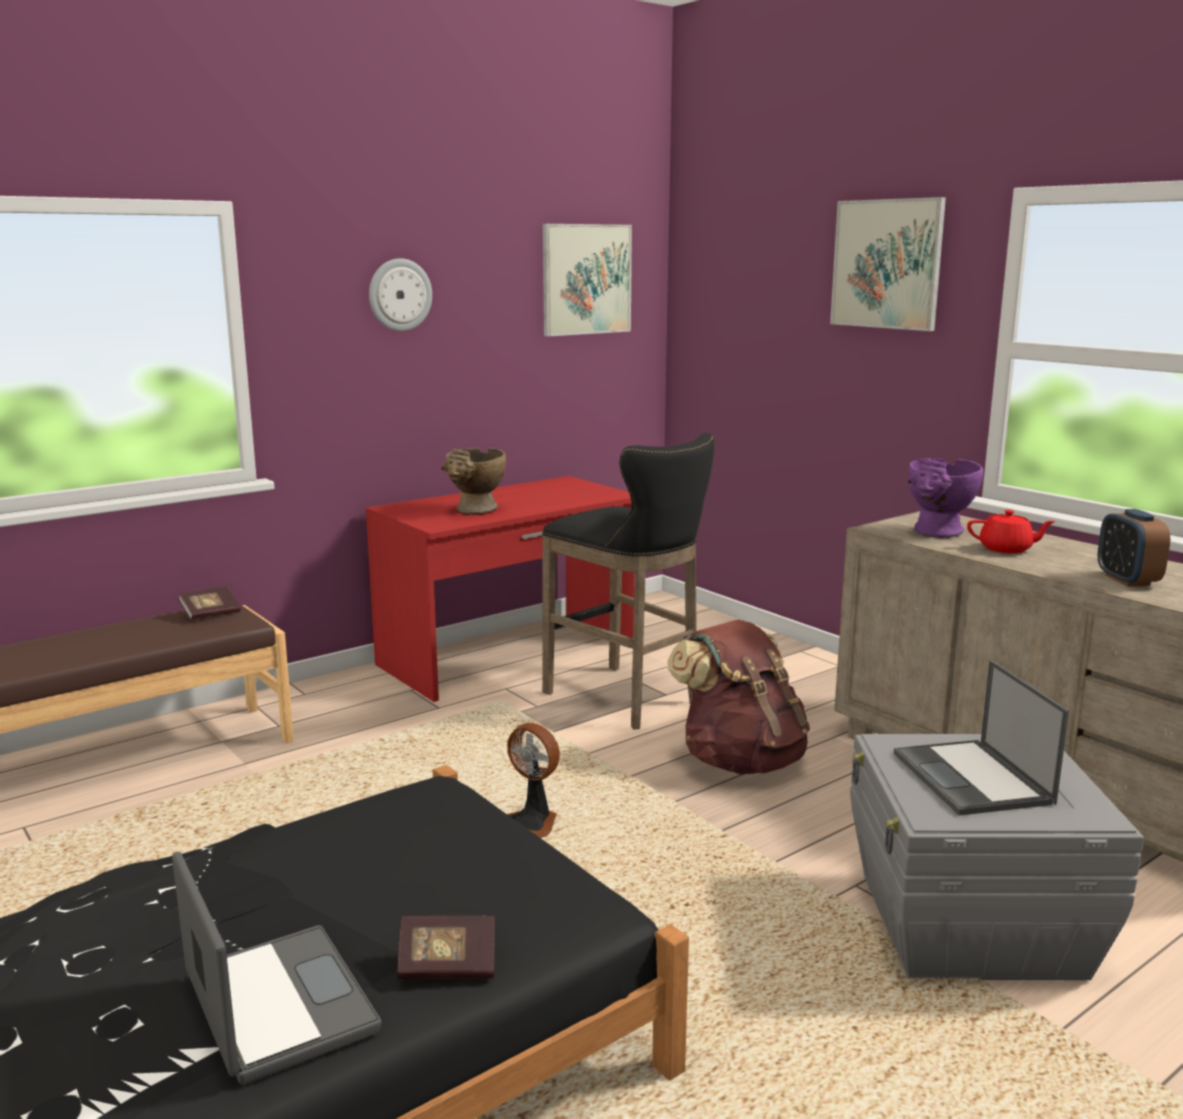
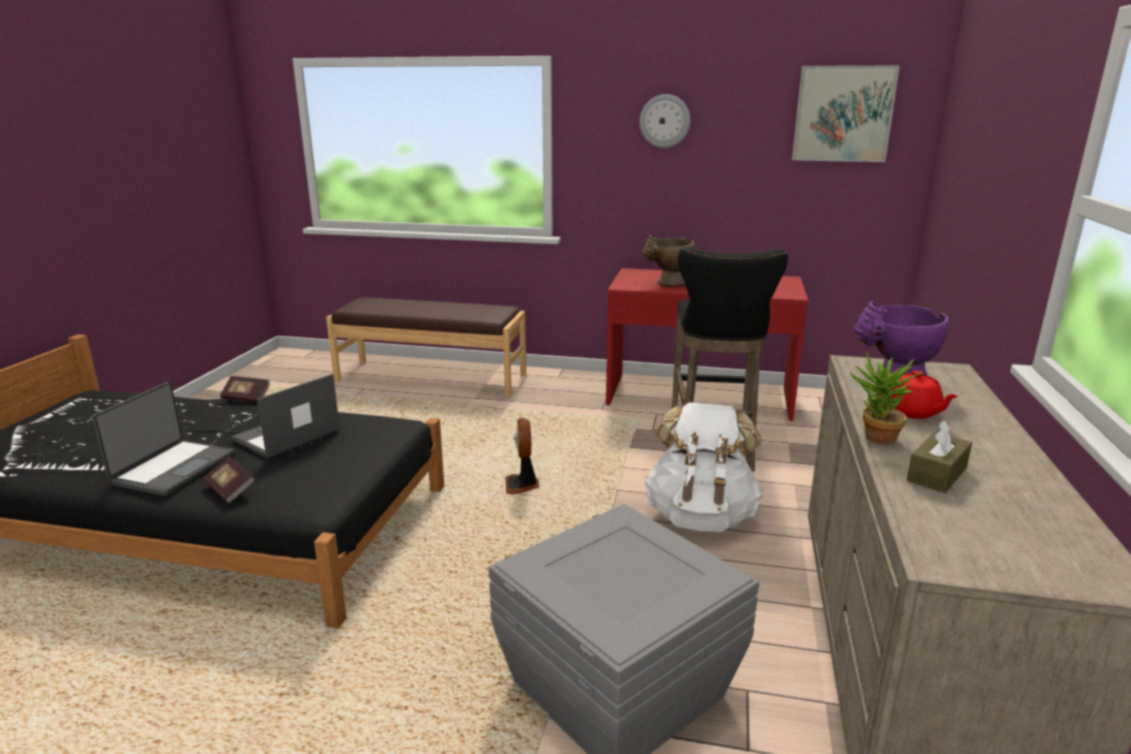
camera: 50 degrees right, 5 degrees up
(210, 614) = (491, 309): book -> book (246, 398)
(740, 761) = (700, 516): brown backpack -> white backpack
(886, 264) = (1035, 102): picture -> none
(973, 779) = (611, 566): laptop -> laptop (286, 435)
(1047, 573) = (874, 439): none -> potted plant
(1127, 580) = (936, 474): alarm clock -> brown tissue box

